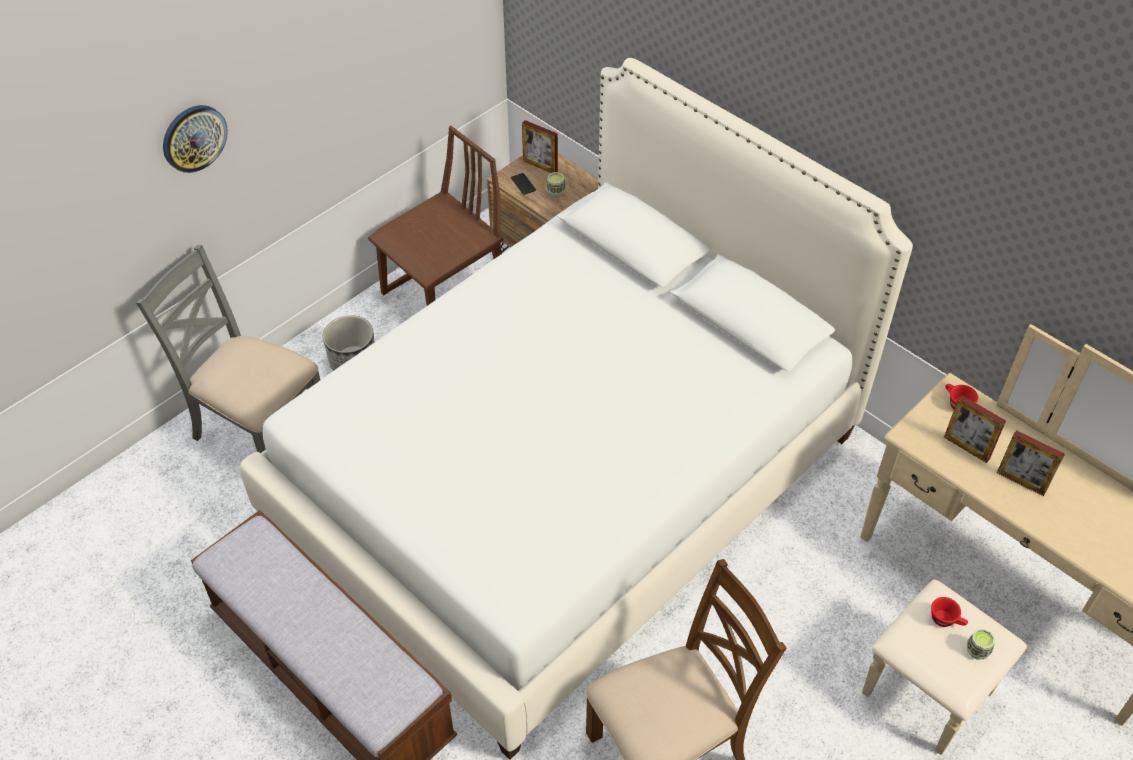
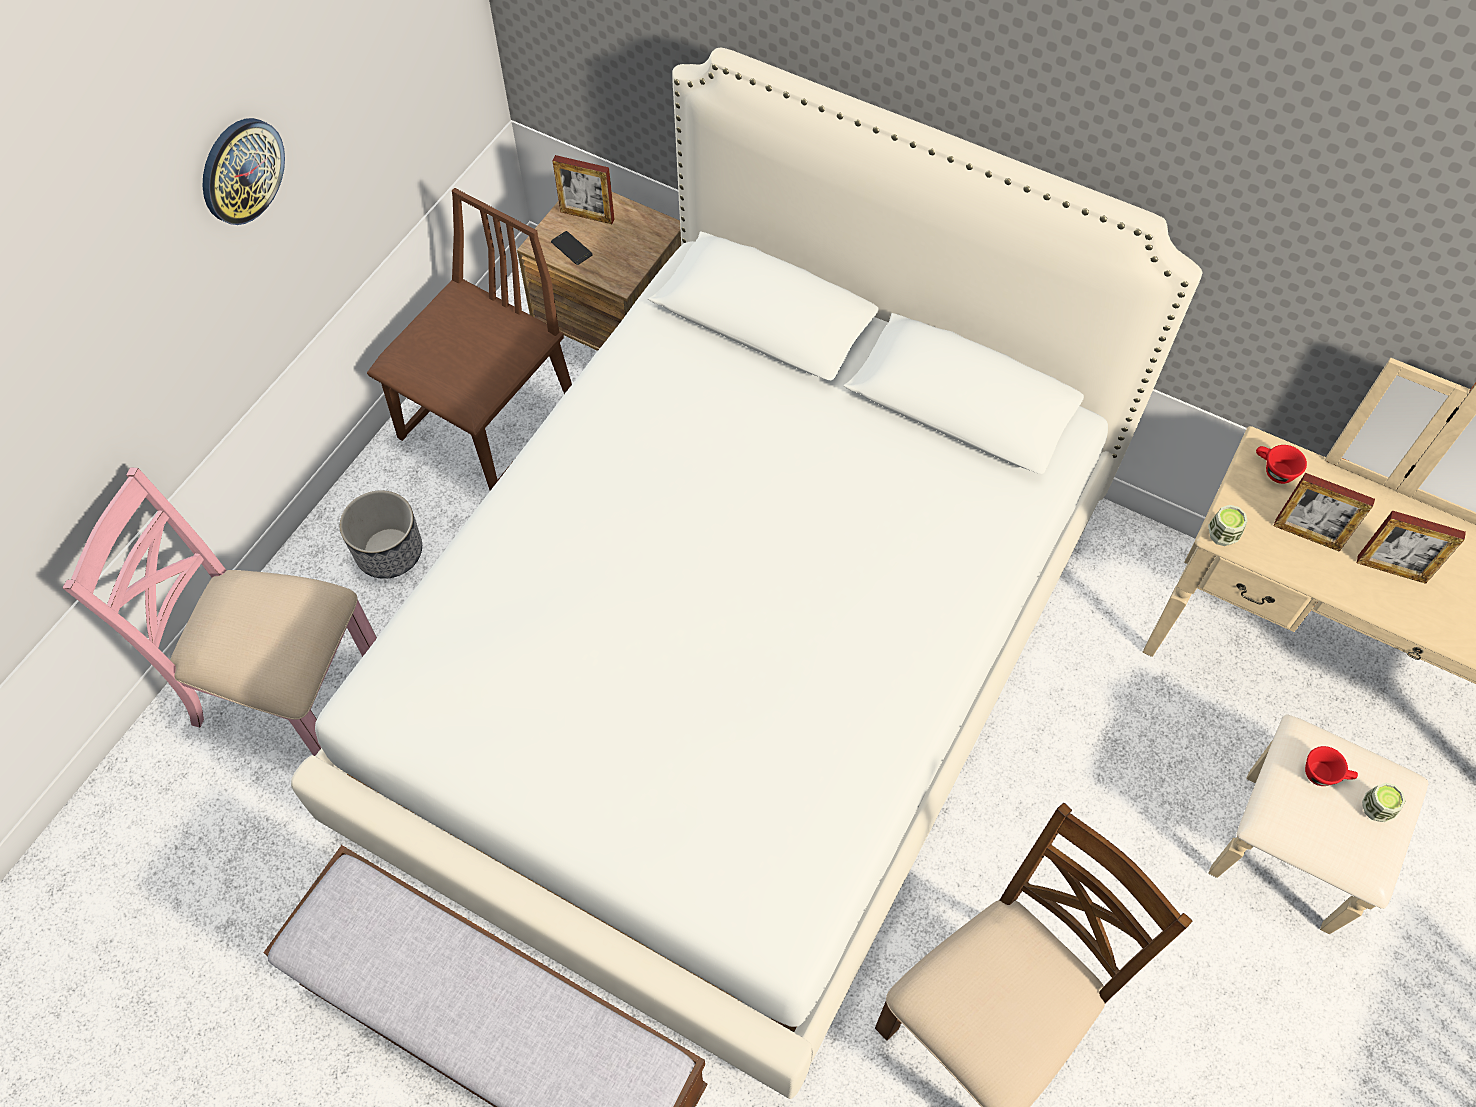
camera: 15 degrees left, 10 degrees up
(194, 138) = (84, 317): wall clock -> wall clock (241, 170)
(258, 429) = (284, 688): grey chair -> pink chair
(555, 192) = (621, 252): cup -> cup (1222, 535)

